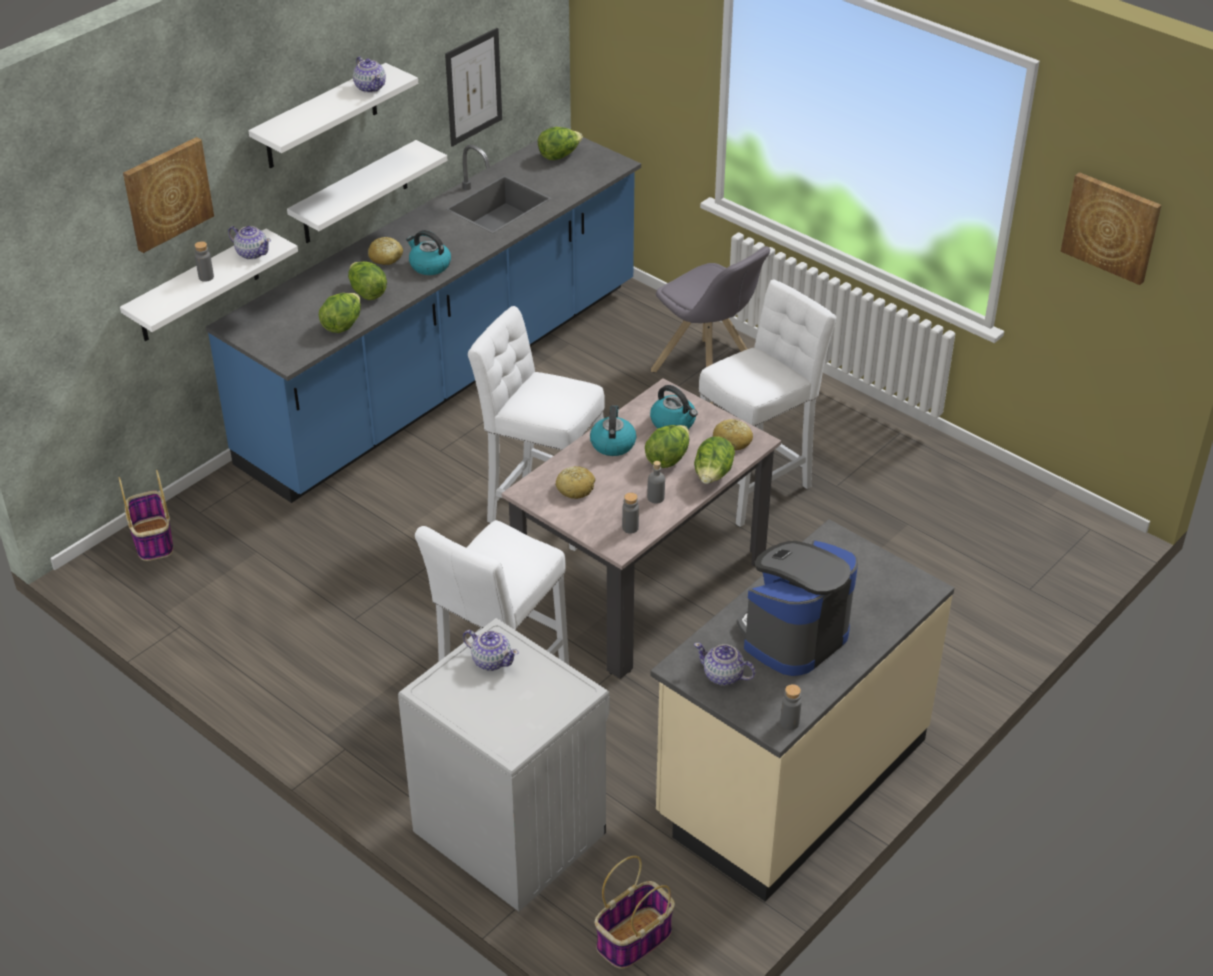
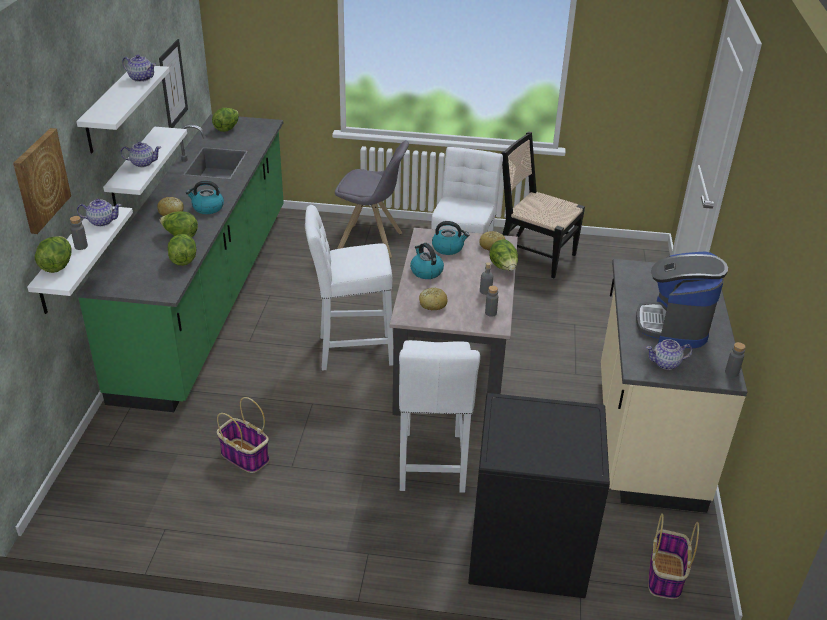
camera: 35 degrees left, 5 degrees down
(152, 539) = (86, 479): basket -> basket (244, 456)
(446, 374) = (209, 296): blue counter -> green counter
(491, 660) = (515, 420): teapot -> teapot (142, 163)
(512, 830) = (527, 549): white washing machine -> black washing machine
(668, 458) = (467, 268): lettuce -> lettuce (57, 265)
(911, 477) = (534, 256): none -> chair
(1111, 227) = (638, 54): picture -> none

